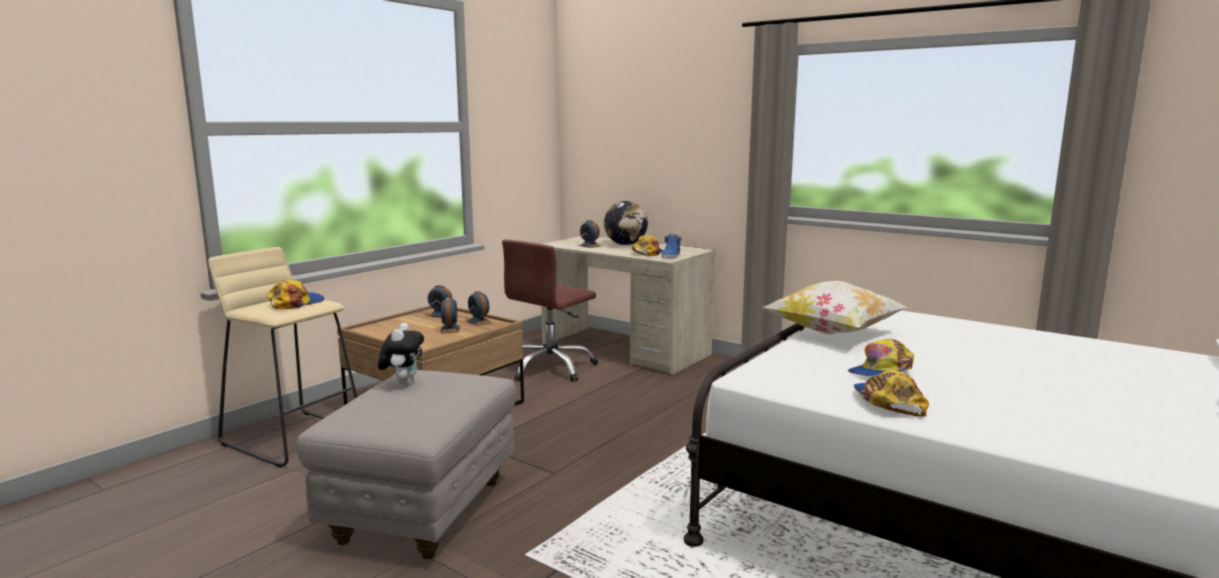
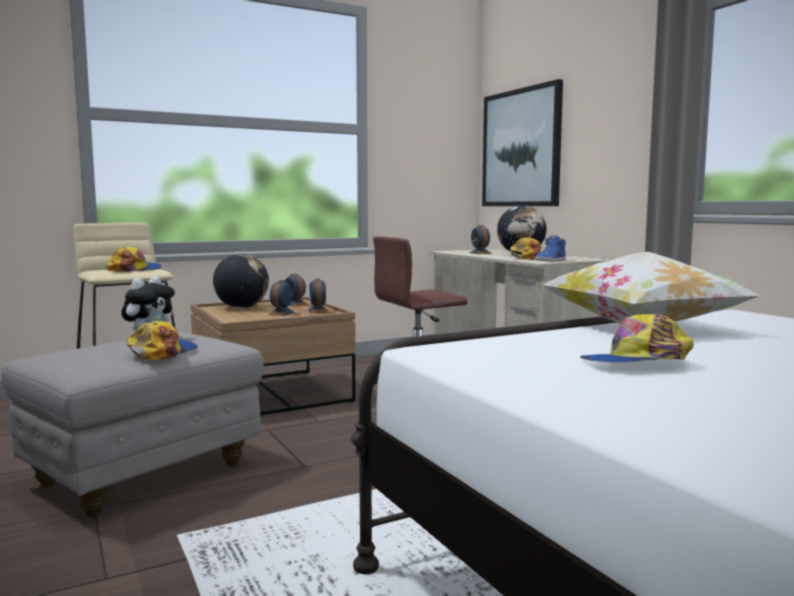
camera: 25 degrees right, 5 degrees down
(395, 326) = (242, 307): none -> globe
(609, 143) = (521, 148): none -> picture
(887, 403) = (574, 391): cap -> cap (162, 352)

